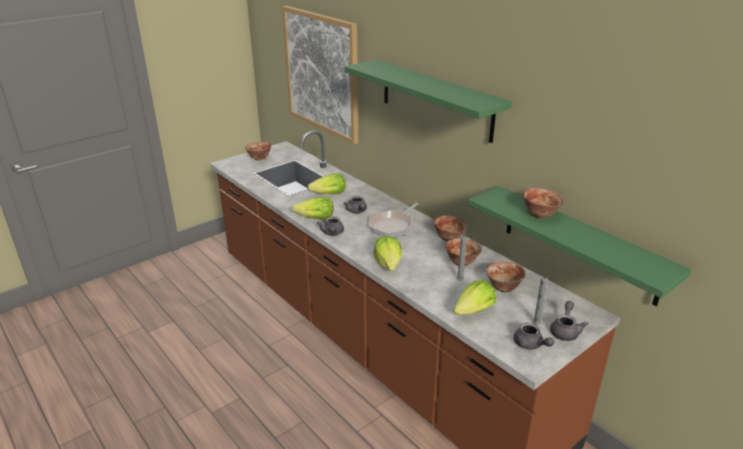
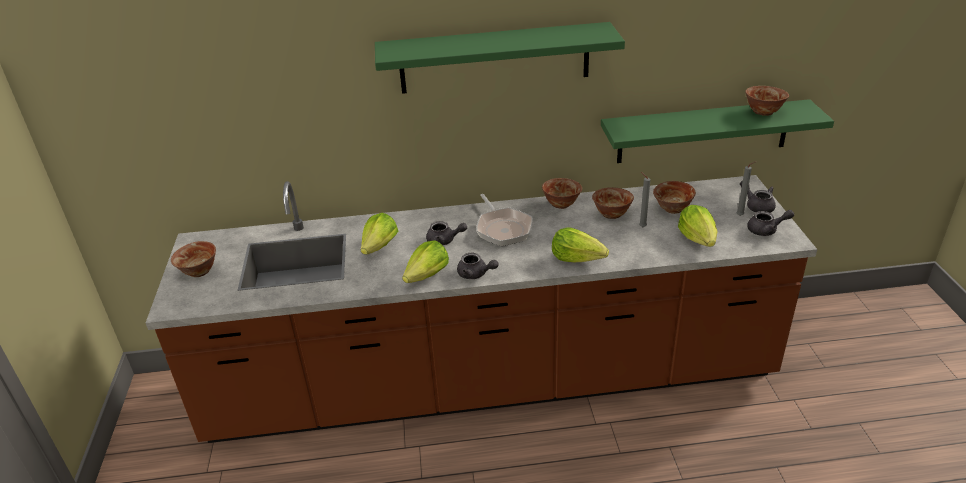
camera: 55 degrees left, 5 degrees up
(322, 73) = (251, 98): picture -> none
(540, 214) = (676, 121): bowl -> bowl (763, 112)

